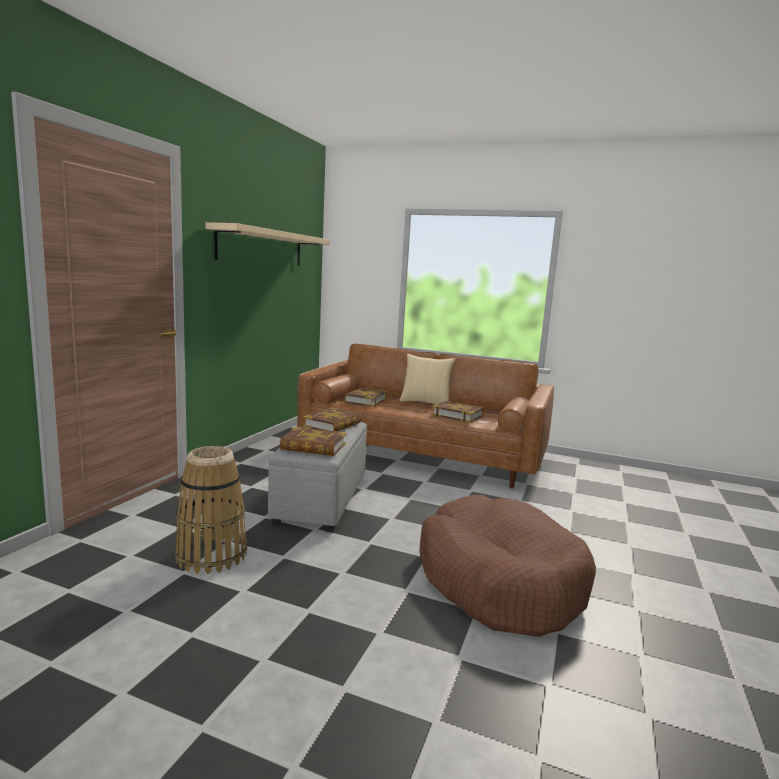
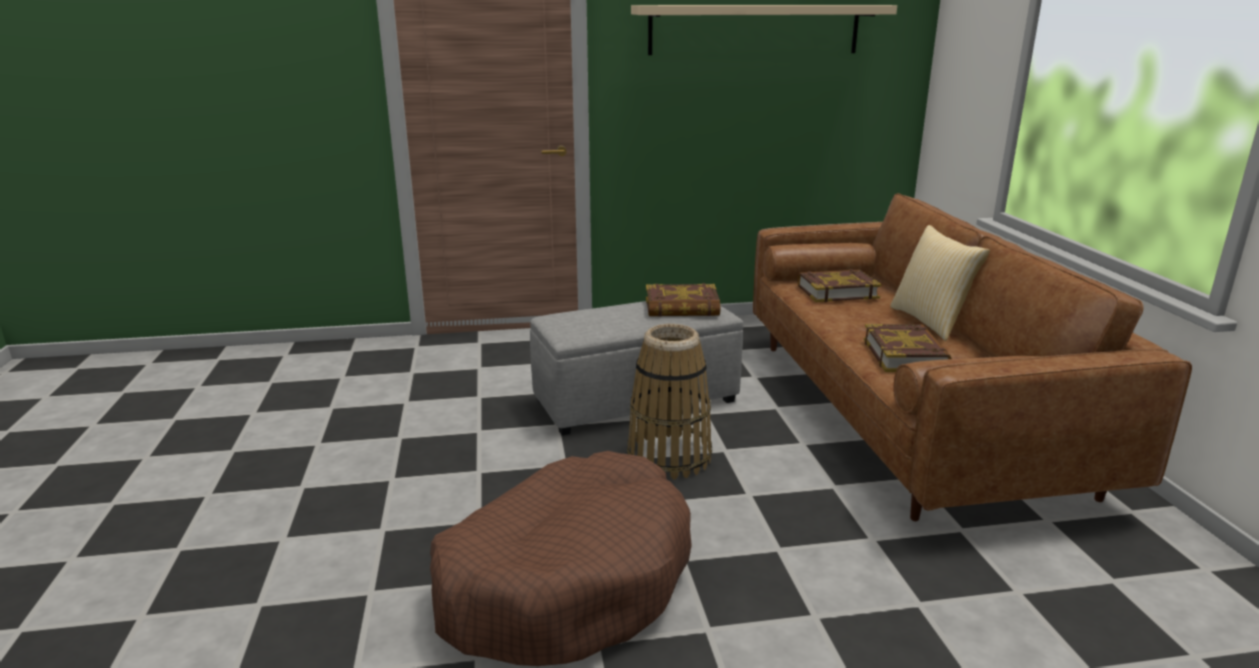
camera: 60 degrees right, 10 degrees up
(212, 555) = (445, 401): basket -> basket (669, 457)
(313, 447) = (582, 322): book -> none

